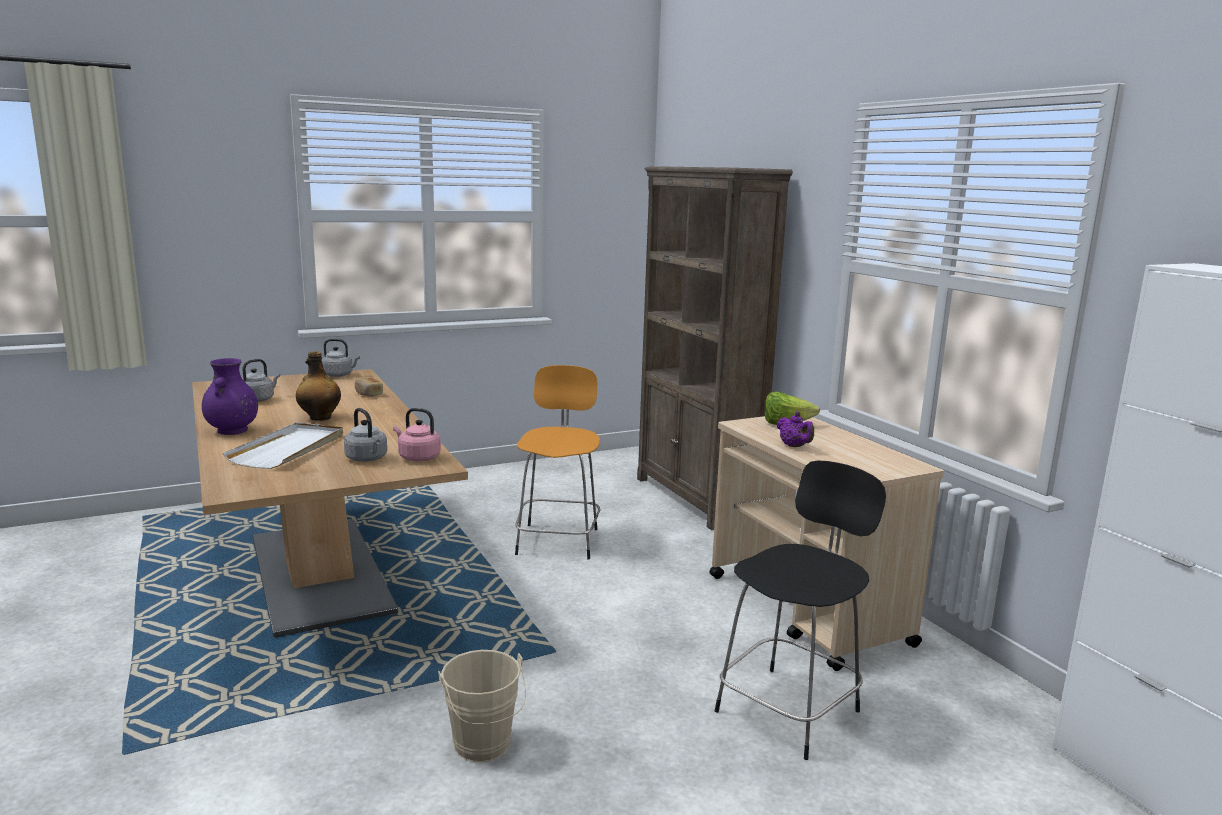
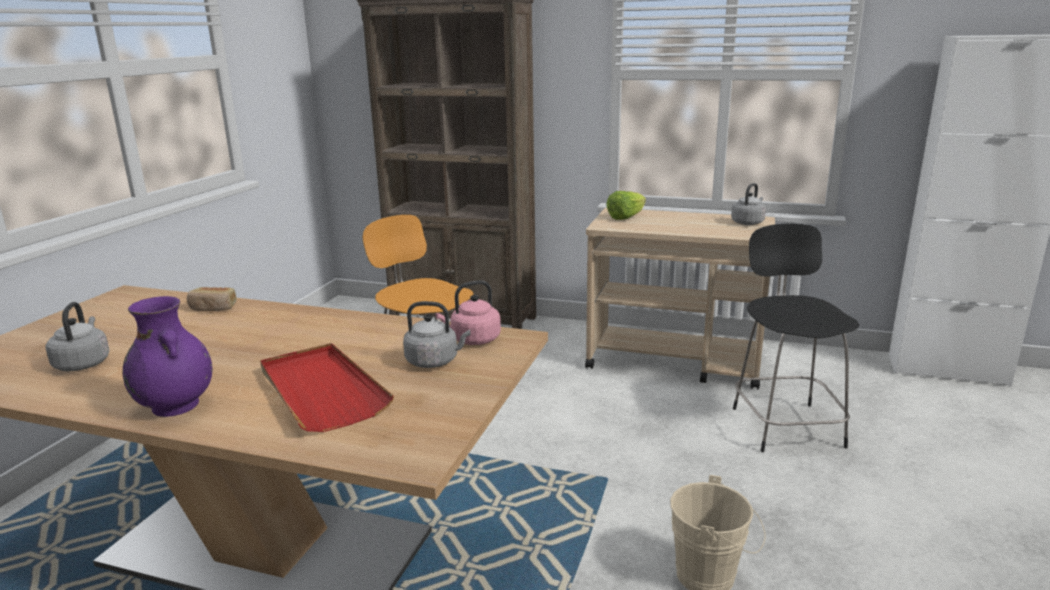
camera: 45 degrees left, 5 degrees up
(289, 449) = (321, 390): white tray -> red tray
(319, 418) = (242, 349): bottle -> none
(339, 375) = (104, 303): grey kettle -> grey kettle (748, 222)
(794, 446) = (676, 229): purple teapot -> none

